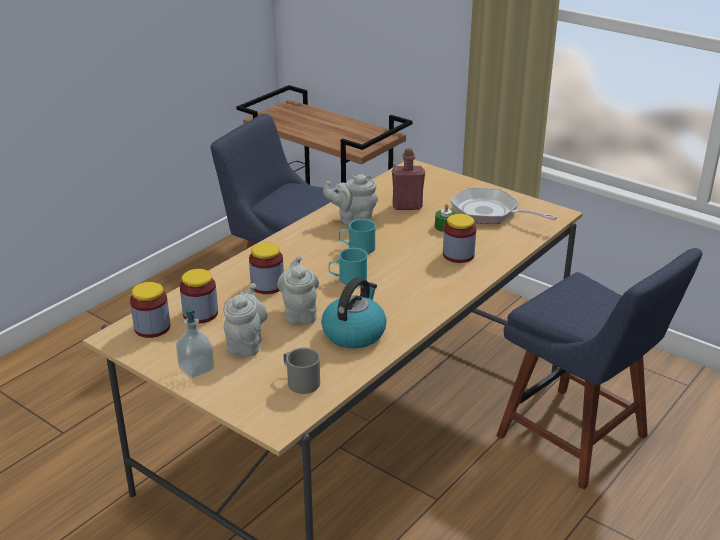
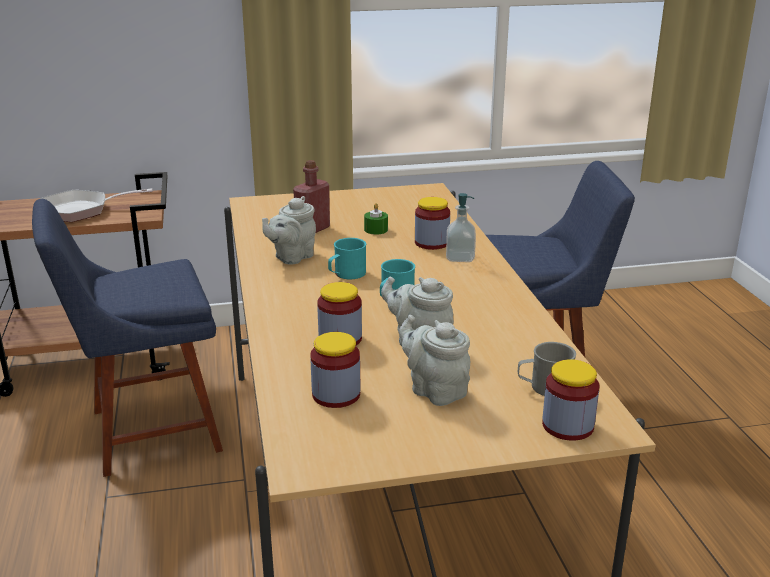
camera: 50 degrees left, 5 degrees down
(152, 328) = (319, 435): jar -> jar (567, 426)
(196, 368) = (444, 436): soap dispenser -> soap dispenser (460, 257)
(354, 333) = (493, 330): kettle -> none
(489, 213) = (385, 208): frying pan -> frying pan (80, 211)

